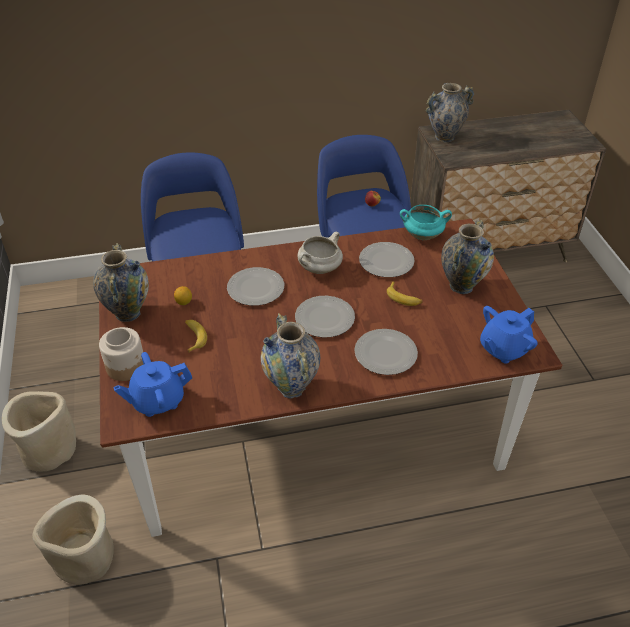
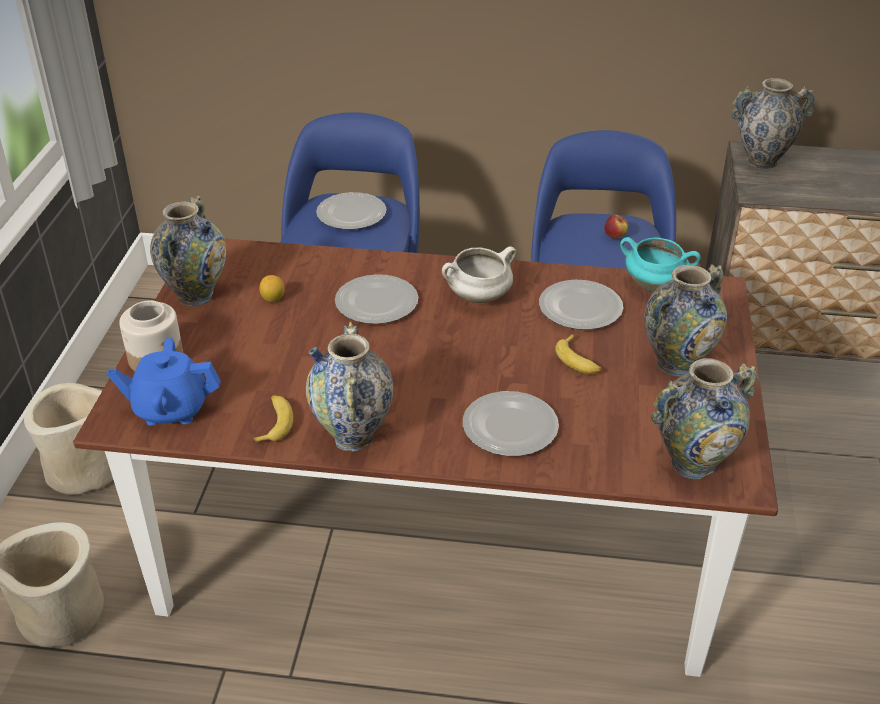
camera: 20 degrees right, 5 degrees down
(193, 337) = (260, 344): banana -> banana (274, 423)
(325, 318) = (450, 361): plate -> plate (352, 214)
(503, 349) = (693, 464): blue teapot -> vase

